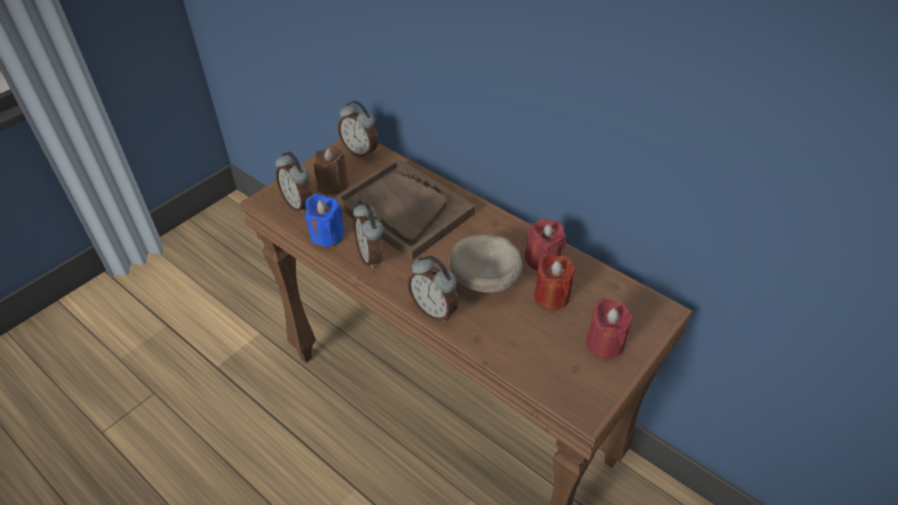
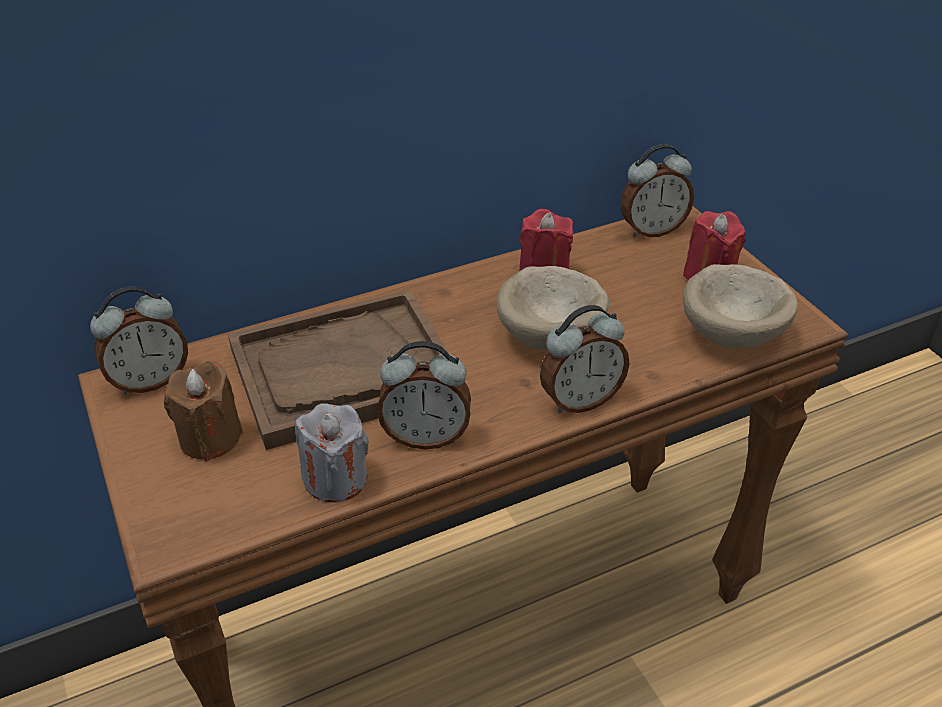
camera: 65 degrees left, 5 degrees down
(299, 204) = (221, 497): alarm clock -> alarm clock (651, 230)
(327, 236) = (336, 479): blue candle -> grey candle
(547, 371) = (734, 333): none -> beige bowl
(551, 296) = (612, 289): red candle -> none

